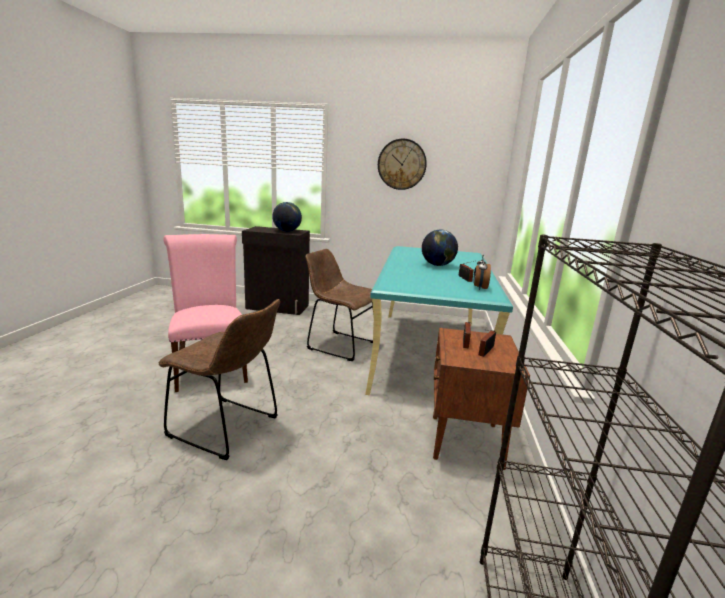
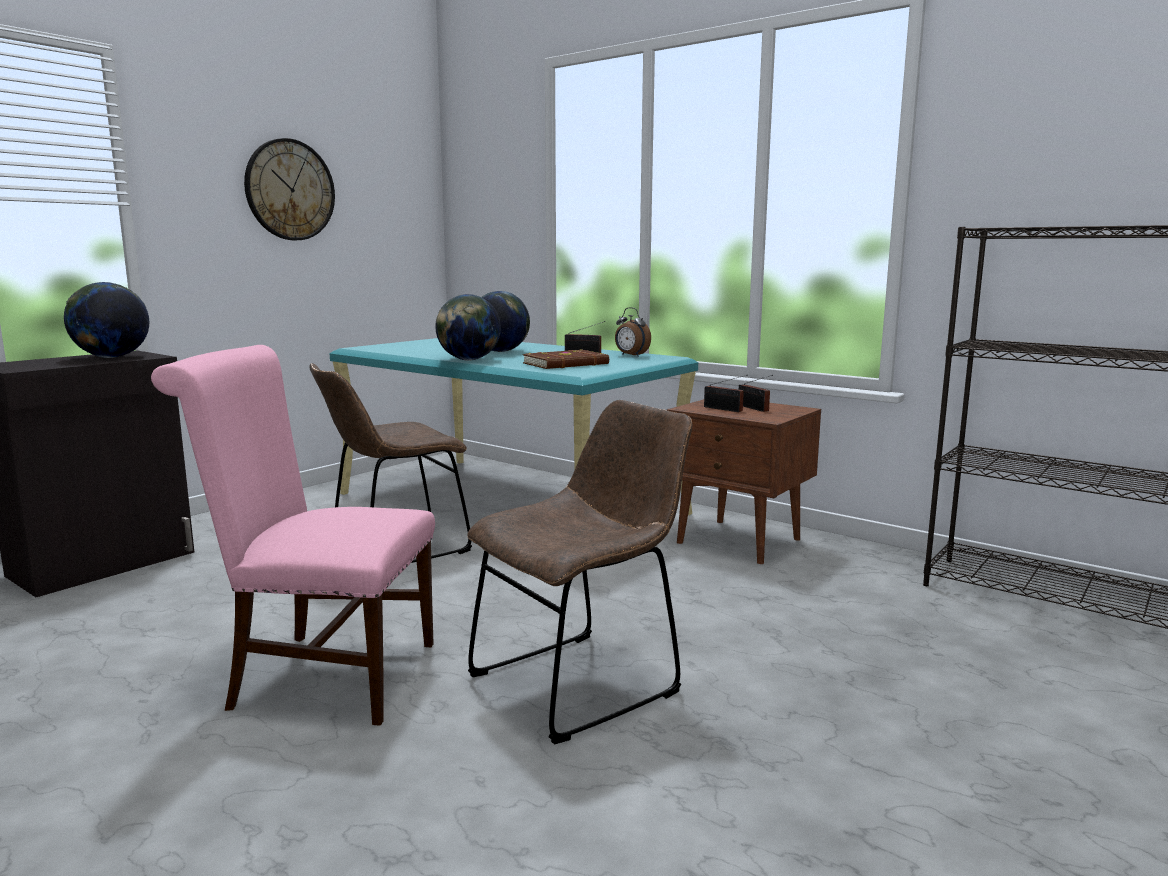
camera: 60 degrees left, 5 degrees down
(397, 265) = (469, 360): none -> globe
(417, 280) = (567, 364): none -> brown book

